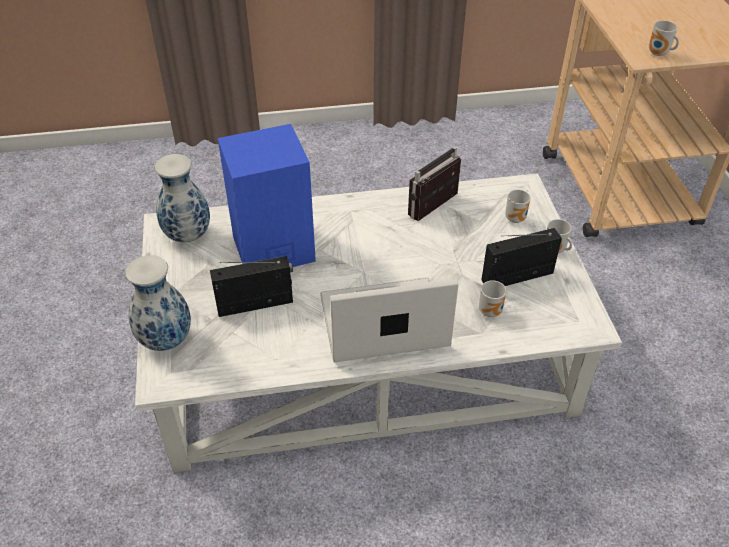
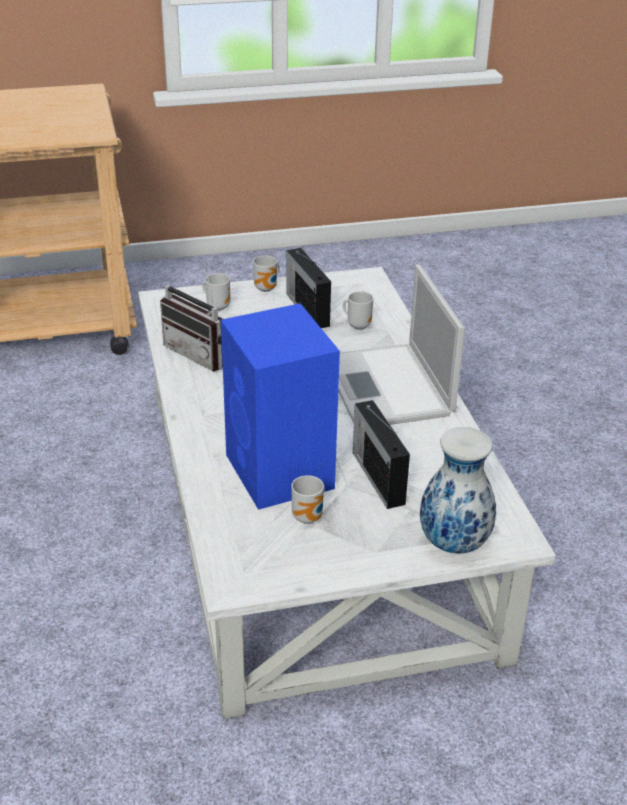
camera: 95 degrees left, 10 degrees down
(187, 235) = (257, 555): vase -> none
(659, 54) = (92, 125): mug -> mug (310, 517)

